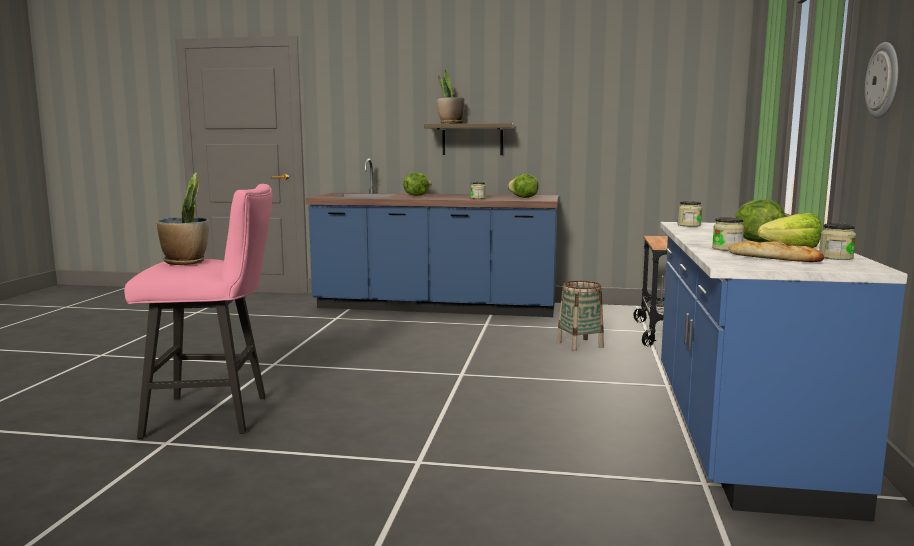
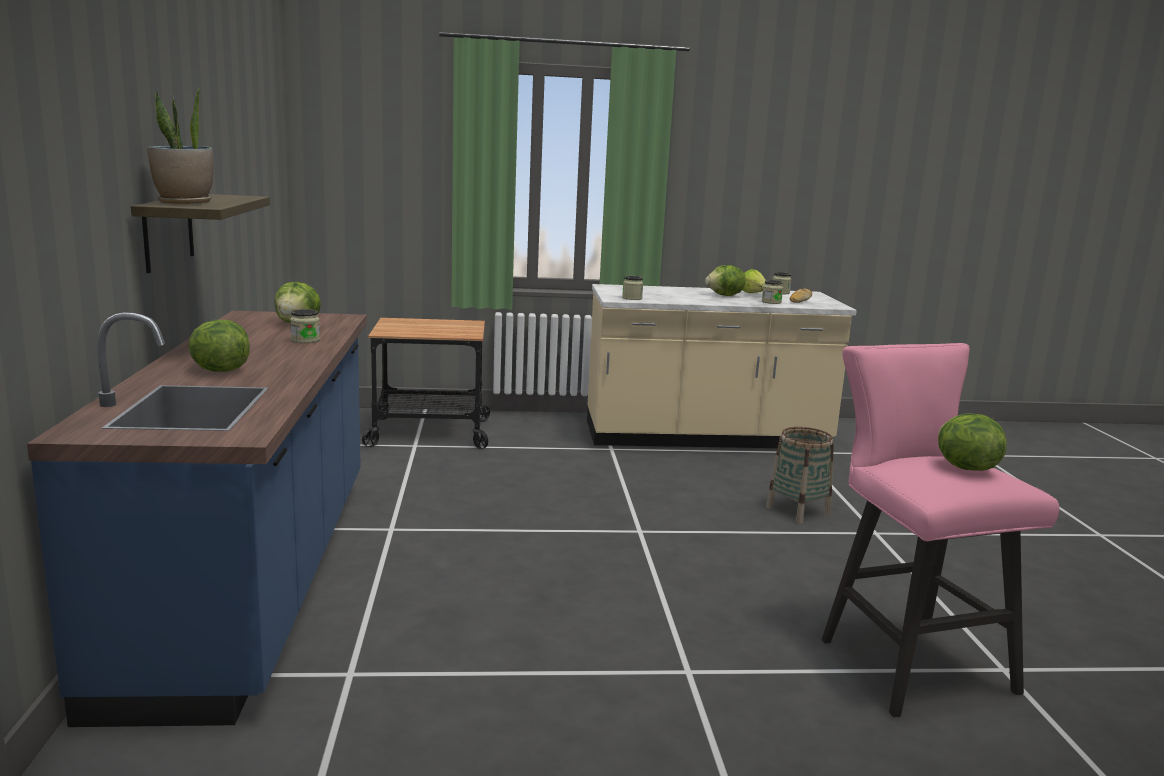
camera: 105 degrees left, 5 degrees up
(186, 262) = (964, 468): potted plant -> lettuce
(580, 345) = (488, 476): basket -> basket (797, 511)
(738, 433) = (706, 437): blue counter -> beige counter
(884, 80) = (700, 175): wall clock -> none

